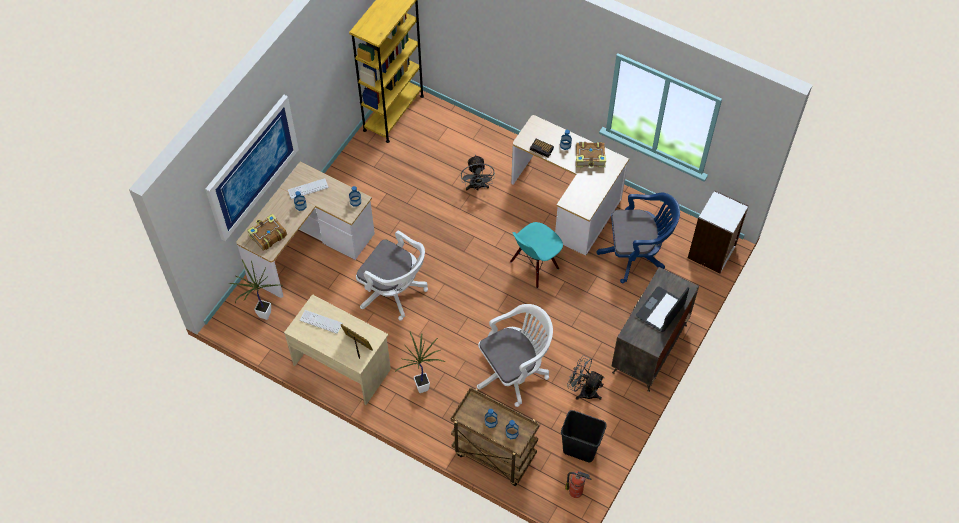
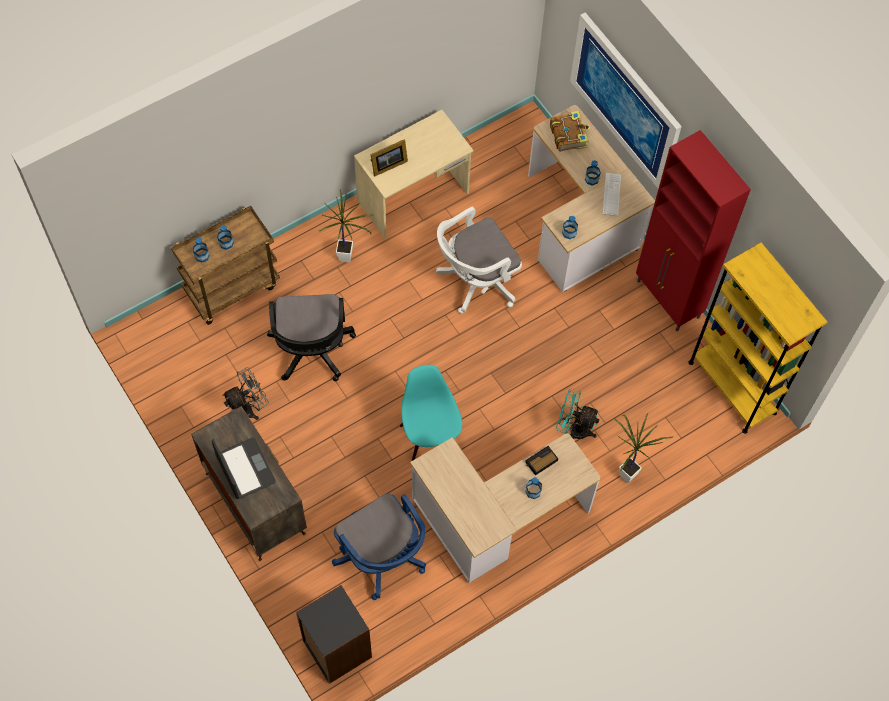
camera: 115 degrees right, 5 degrees up
(262, 316) = (514, 150): potted plant -> potted plant (626, 472)
(321, 322) = (434, 145): keyboard -> none
(345, 170) = (668, 300): none -> red cabinet
(477, 187) = (573, 429): grey fan -> turquoise fan
(514, 371) = (311, 352): white office chair -> black office chair
(576, 491) = (144, 343): fire extinguisher -> none
(579, 449) = (186, 369): black trash can -> none
(590, 158) = (498, 510): book -> none
(636, 254) = (383, 558): blue office chair -> blue office chair turned 60 degrees counterclockwise
(712, 252) = (336, 649): white bookcase -> black bookcase

